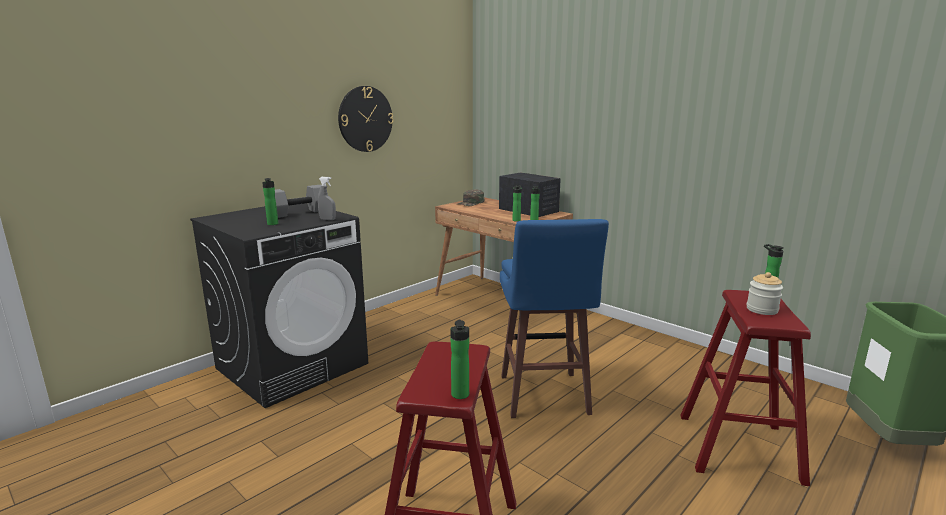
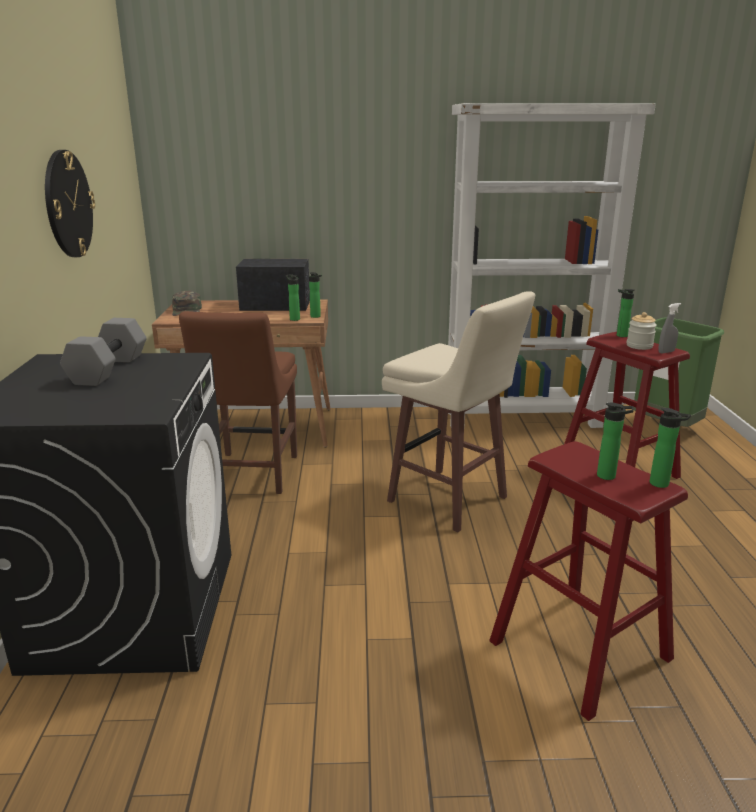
camera: 45 degrees left, 5 degrees up
(273, 224) = (129, 393): bottle -> bottle (609, 476)
(327, 219) = (184, 366): grey spray bottle -> grey spray bottle (666, 352)
(451, 326) = (250, 475): none -> brown chair
(543, 396) = (449, 501): blue stool -> beige stool
(721, 367) = (522, 418): none -> white bookcase

